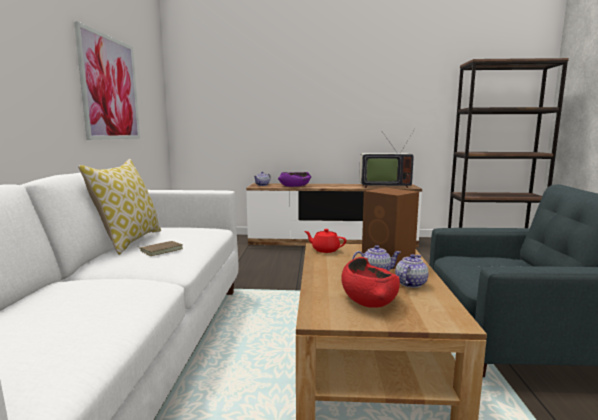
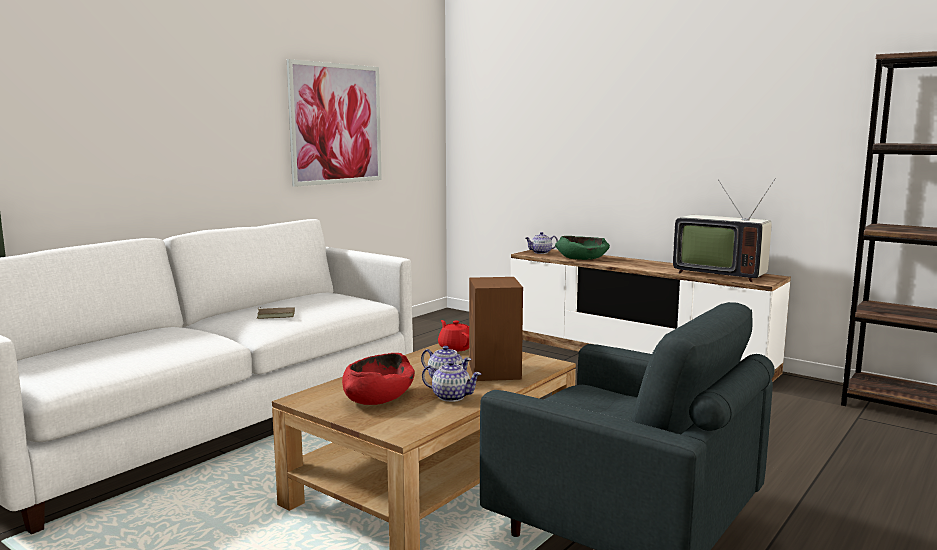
camera: 35 degrees right, 0 degrees up
(129, 241) = (272, 302): pillow -> none
(294, 186) = (582, 258): purple bowl -> green bowl
(410, 283) = (451, 397): teapot -> teapot turned 45 degrees clockwise

